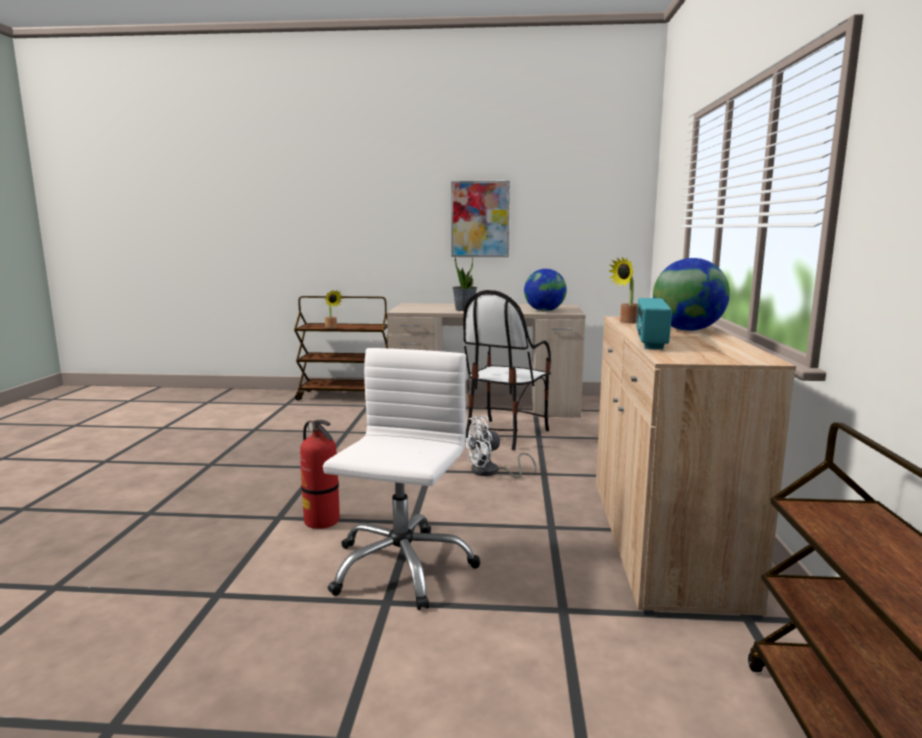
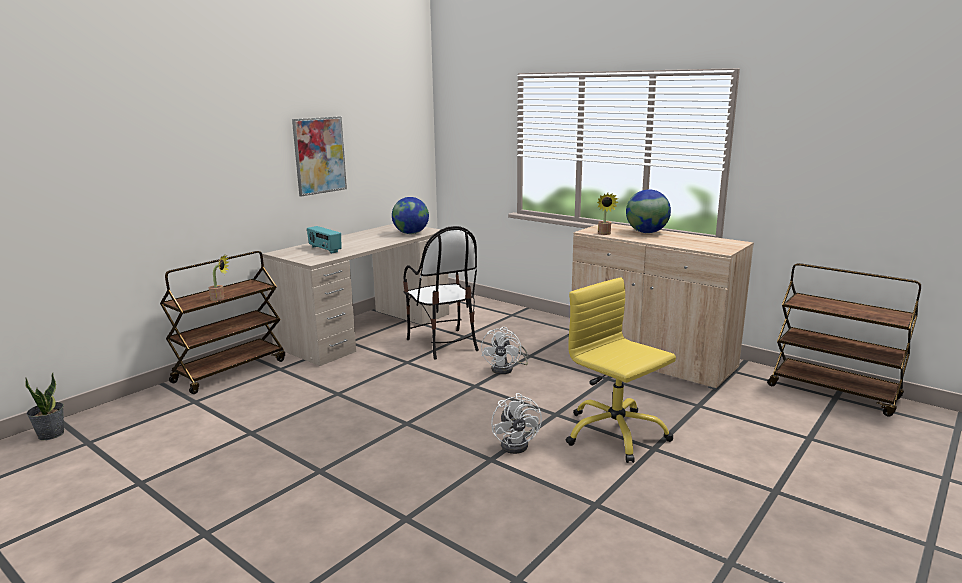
camera: 55 degrees left, 5 degrees up
(322, 521) = (518, 444): fire extinguisher -> white fan
(401, 567) = (615, 434): white office chair -> yellow office chair
(464, 310) = (355, 247): potted plant -> potted plant (51, 434)
(650, 342) = (675, 244): radio -> radio (324, 249)

